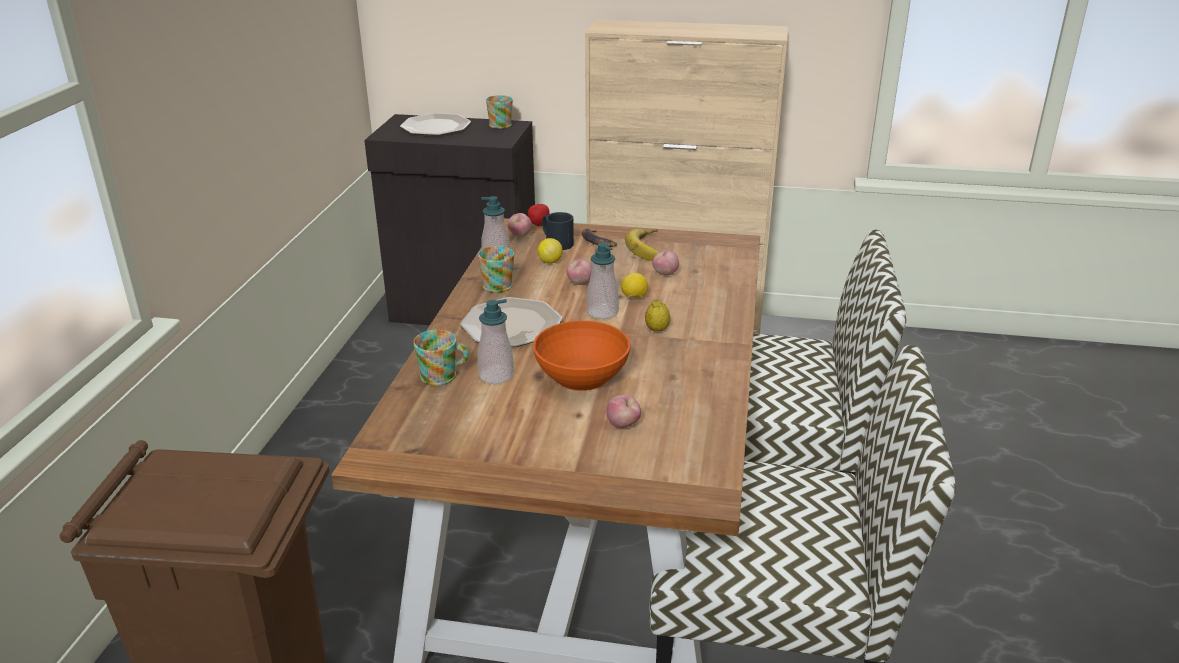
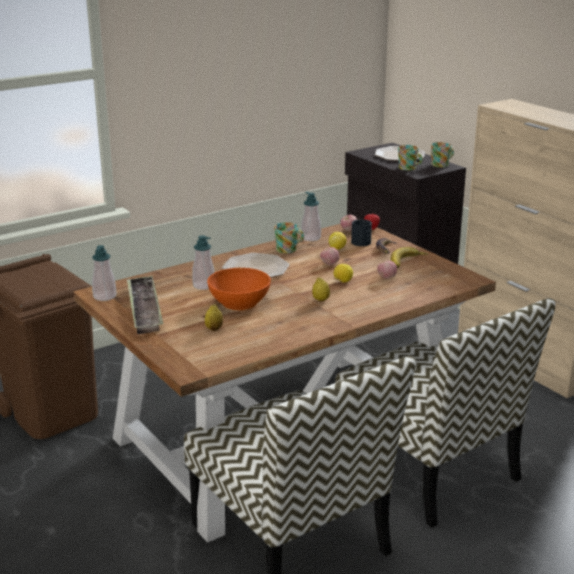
camera: 45 degrees right, 5 degrees down
(444, 376) = (183, 276): mug -> mug (409, 168)
(488, 446) = (144, 309): none -> tray
(602, 312) = (311, 281): soap dispenser -> soap dispenser (104, 296)
(623, 425) = (214, 329): apple -> lemon

